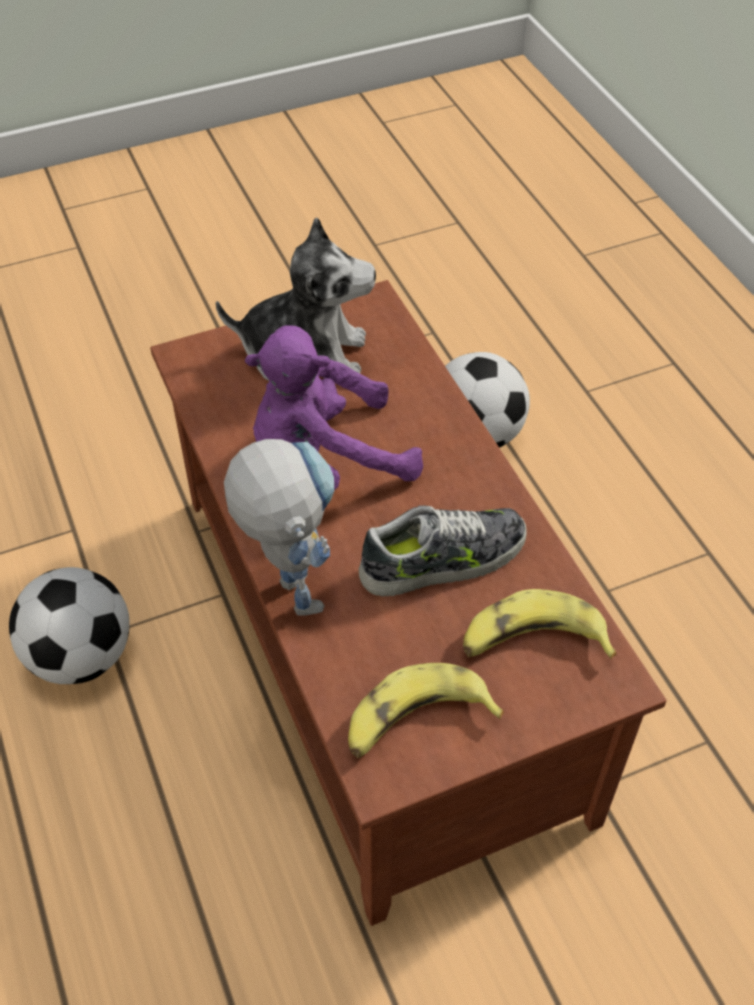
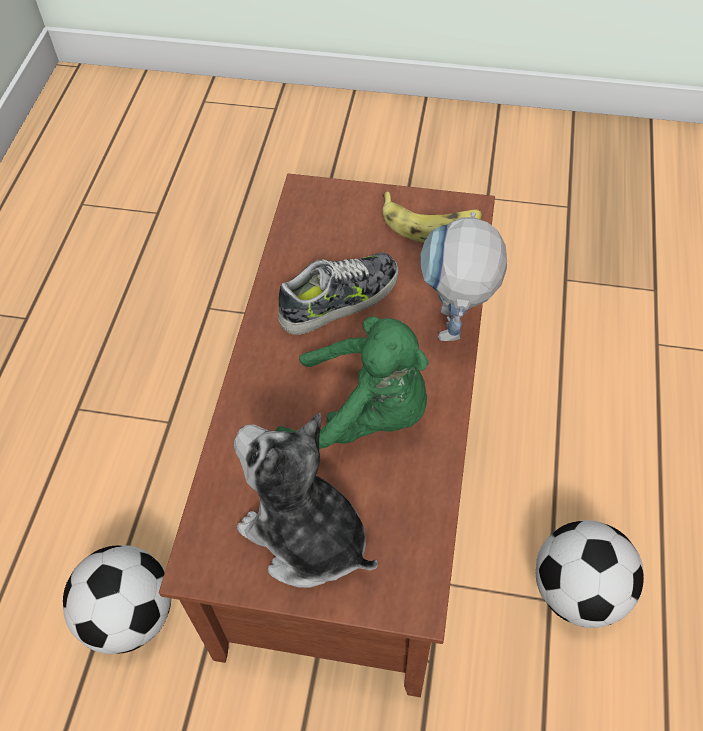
camera: 145 degrees left, 5 degrees up
(326, 461) = (364, 415): purple plush toy -> green plush toy
(444, 560) = (340, 300): shoe -> shoe turned 135 degrees clockwise
(532, 641) = (330, 230): banana -> none

